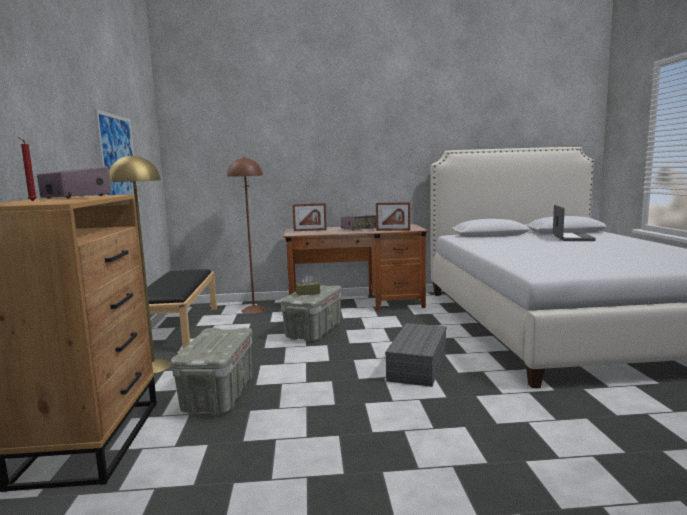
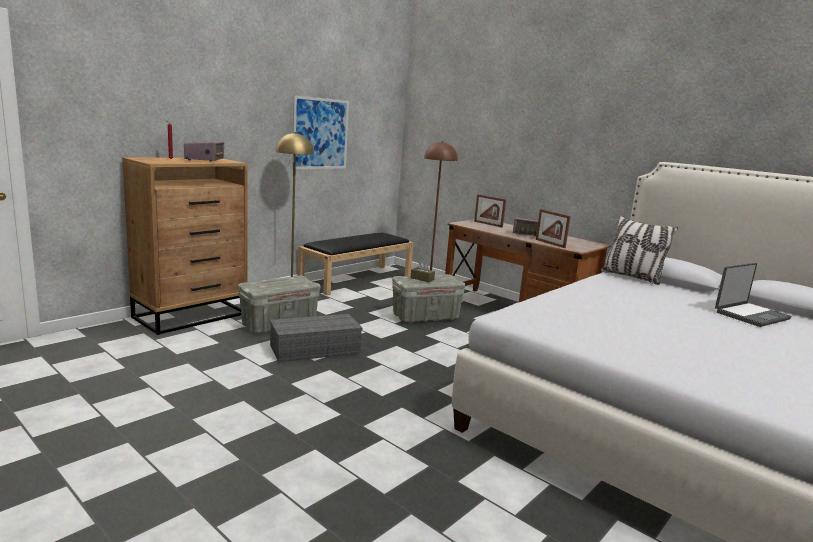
camera: 45 degrees right, 5 degrees up
(417, 365) = (424, 370): grey storage box -> grey storage box (316, 349)
(474, 238) = (631, 277): none -> pillow

